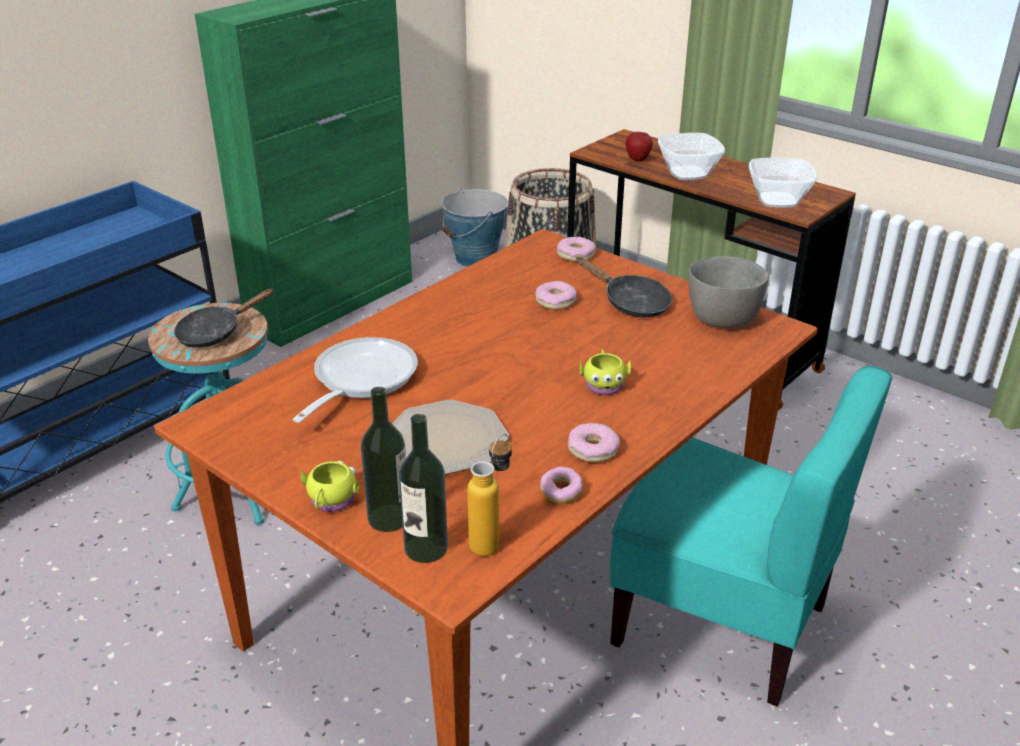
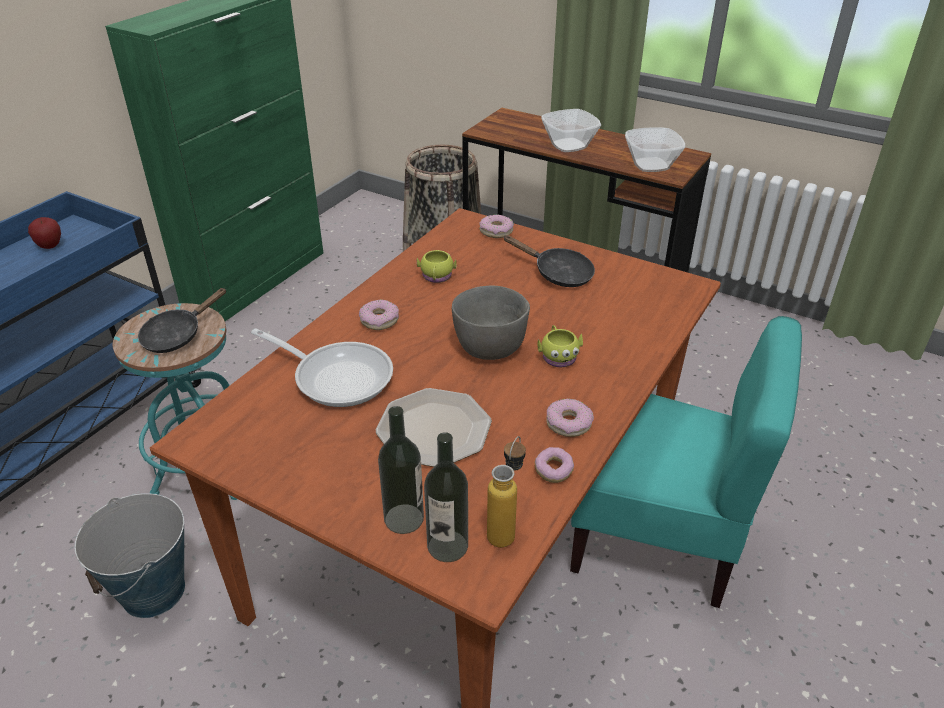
camera: 10 degrees left, 5 degrees up
(331, 502) = (344, 508): yellow mug -> yellow mug (436, 277)
(360, 380) = (337, 376): frying pan -> frying pan turned 105 degrees clockwise
(476, 259) = (374, 227): bucket -> bucket (153, 592)
(555, 301) = (492, 278): donut -> donut (379, 320)
(637, 160) = (522, 136): apple -> apple (50, 246)
(721, 318) = (639, 281): grey bowl -> grey bowl (489, 347)

